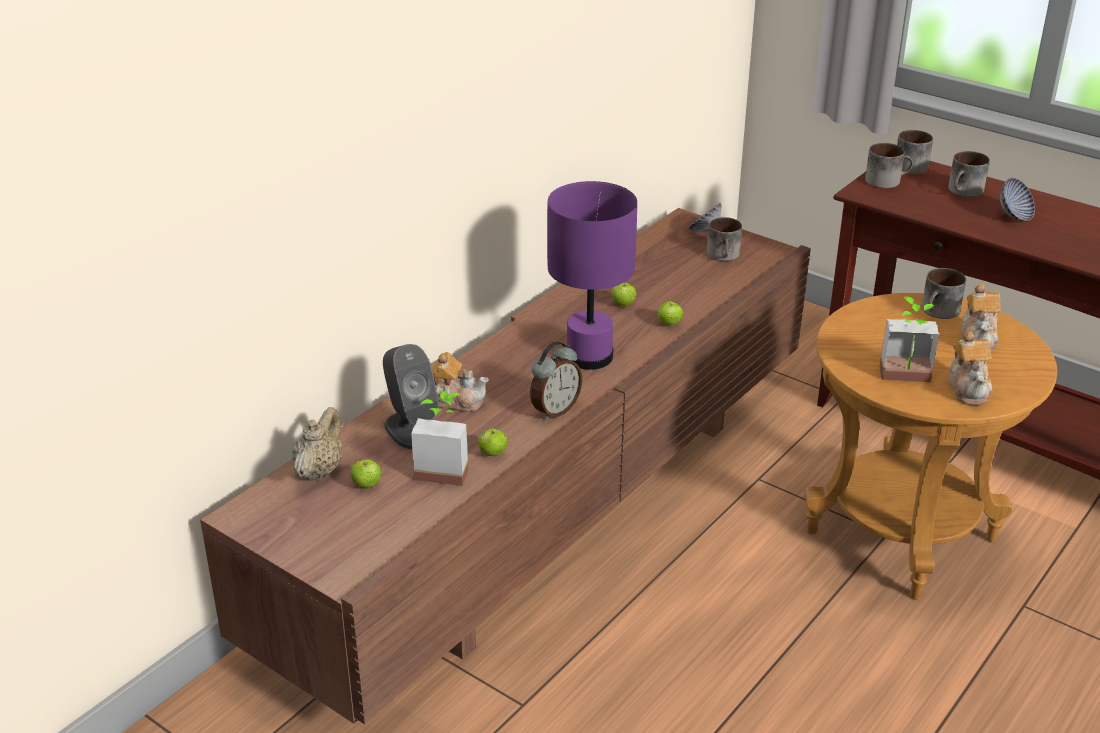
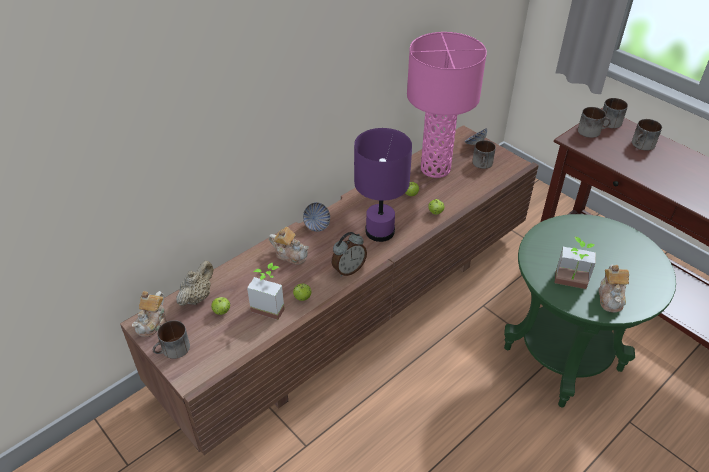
camera: 10 degrees right, 10 degrees up
(411, 429) = (259, 273): grey speaker -> none
(651, 267) = (435, 168): none -> pink table lamp
(901, 535) = (562, 358): brown side table -> green side table
(939, 312) = (606, 233): mug -> mug (173, 350)
(978, 339) = (627, 258): teapot -> teapot (153, 322)
(1014, 216) = (671, 169): bowl -> bowl (316, 225)

